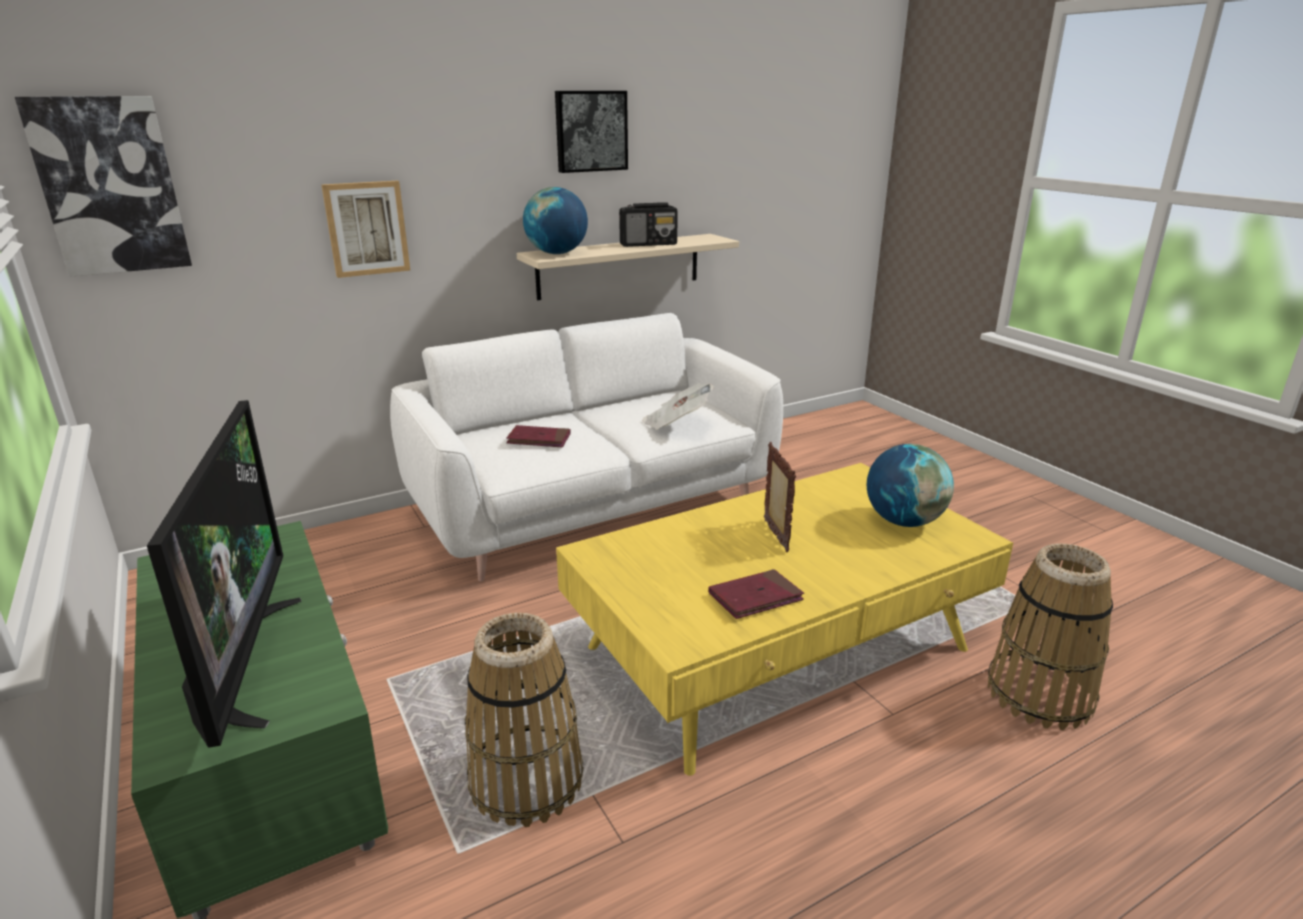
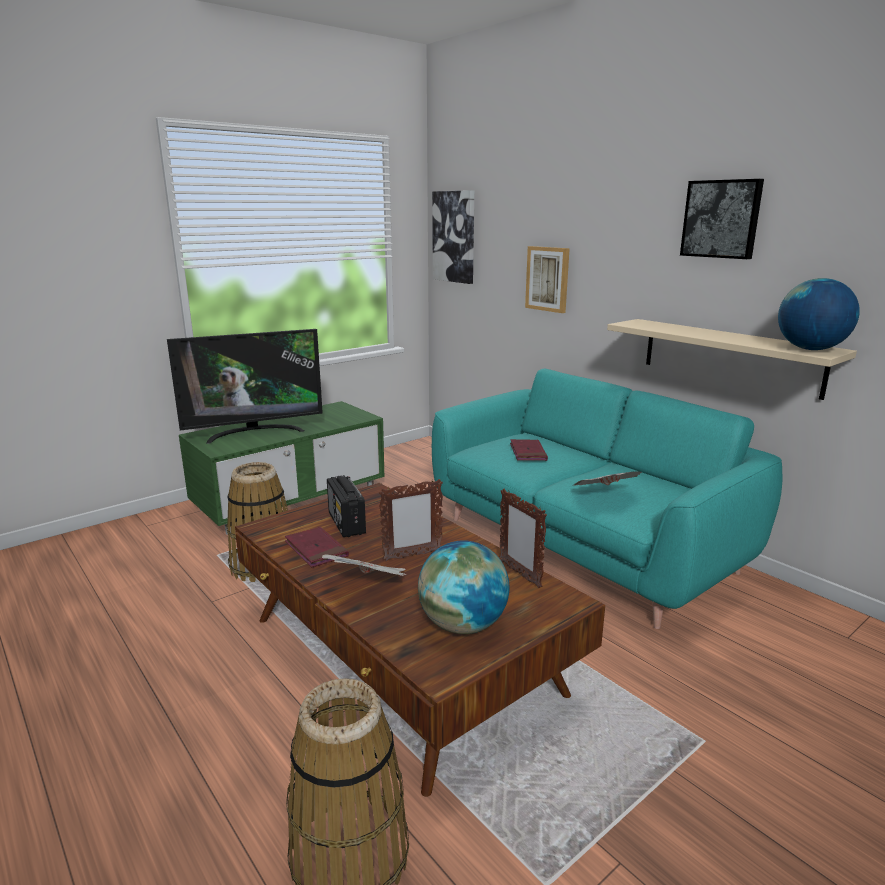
camera: 80 degrees right, 5 degrees down
(557, 253) = (647, 324): globe -> globe (810, 349)
(591, 508) = (583, 545): white sofa -> turquoise sofa
(649, 244) = (737, 338): radio -> radio (346, 523)
(779, 649) = (401, 656): yellow coffee table -> brown coffee table
(813, 487) = (519, 574): none -> picture frame
(839, 564) = (369, 585): none -> newspaper

